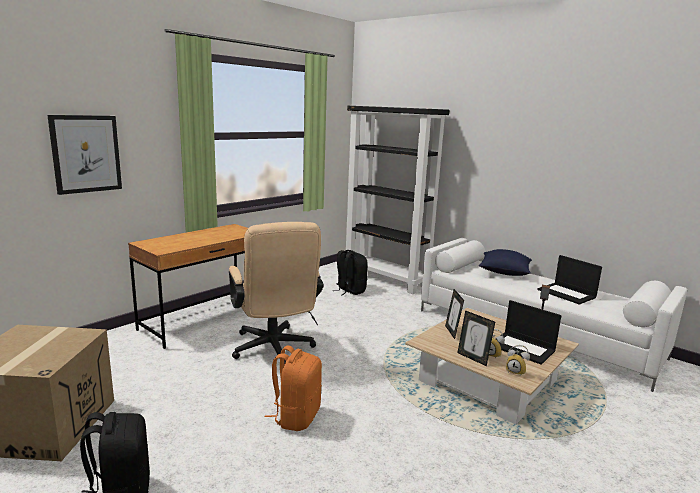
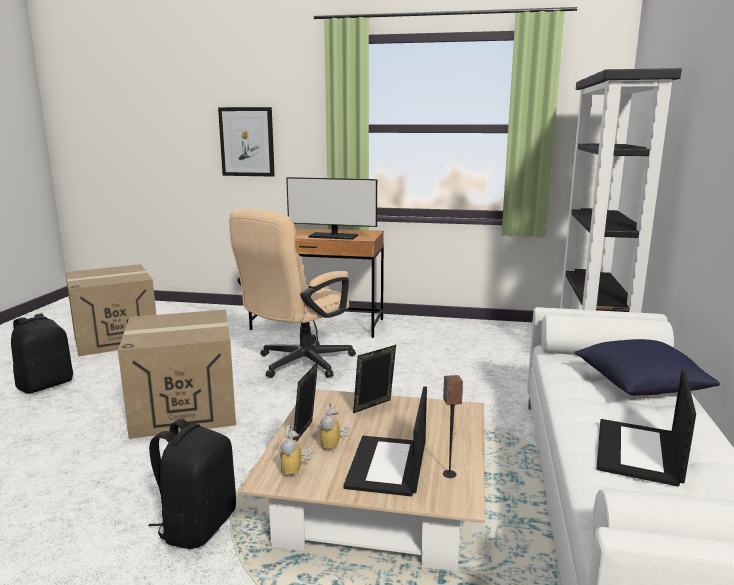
camera: 60 degrees right, 0 degrees up
(225, 236) = (333, 236): none -> monitor
(296, 417) = (185, 408): orange backpack -> cardboard box
(349, 291) = (504, 354): black backpack -> black backpack (197, 526)

